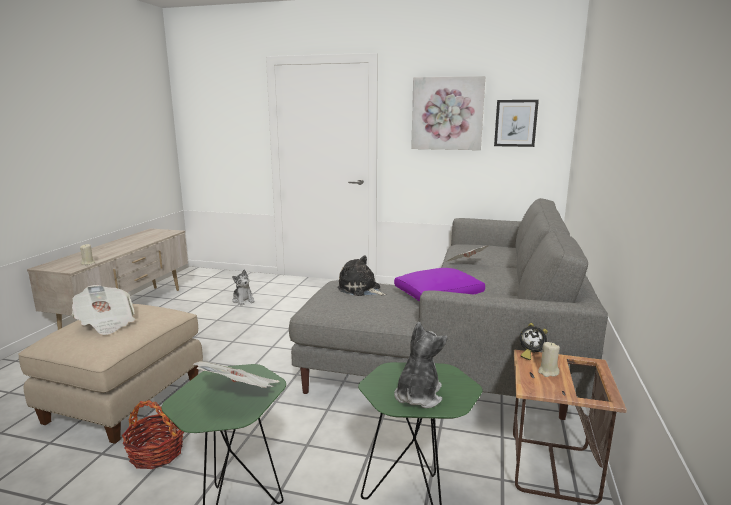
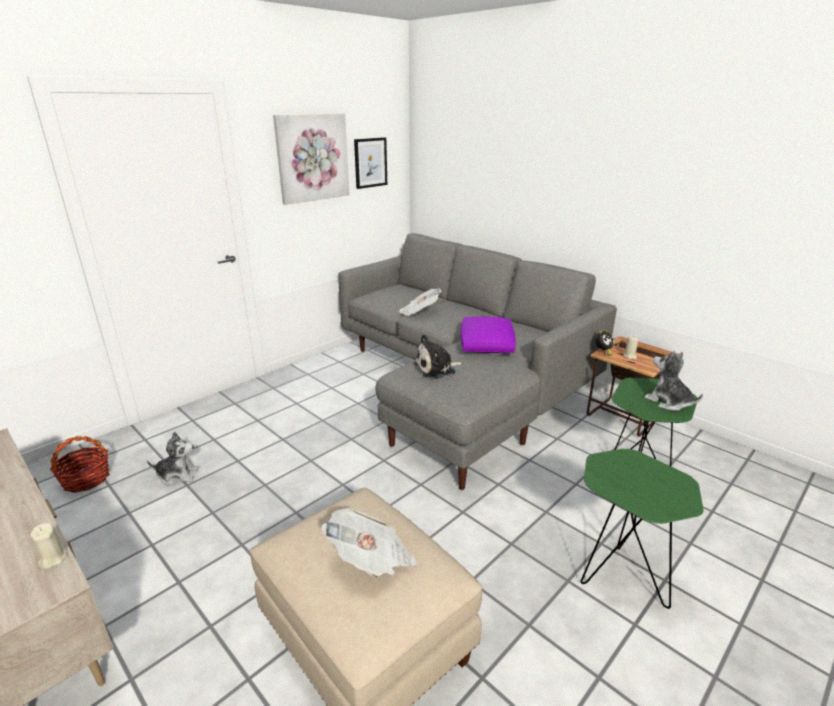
camera: 60 degrees left, 10 degrees up
(156, 453) = (508, 623): basket -> basket (86, 479)
(240, 394) = (644, 474): newspaper -> none

